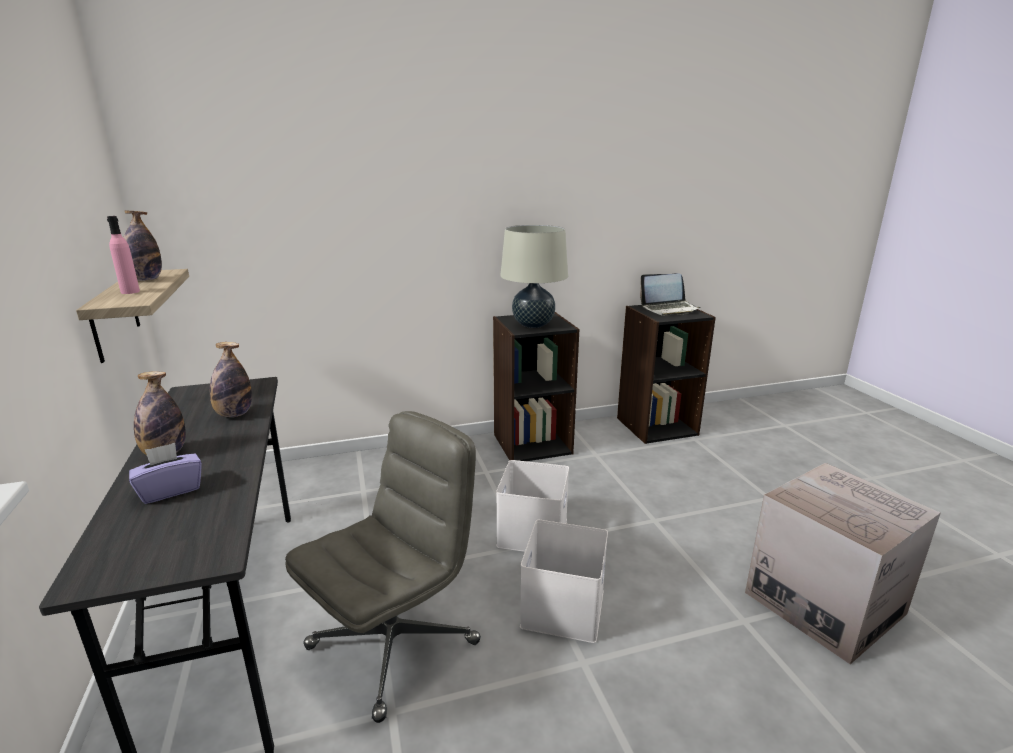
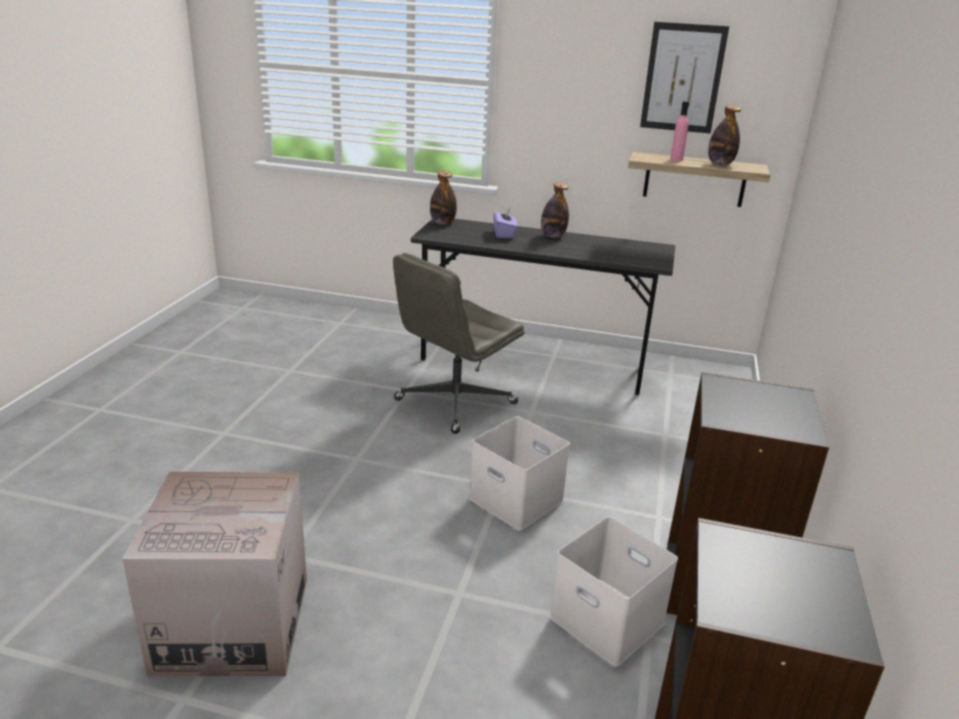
camera: 120 degrees right, 5 degrees up
(66, 190) = (683, 78): none -> picture
(234, 414) = (597, 253): bottle -> bottle (442, 223)
(394, 643) = (455, 402): grey office chair -> grey office chair turned 60 degrees clockwise
(533, 325) = (745, 400): beige table lamp -> none
(561, 606) = (412, 473): white storage box -> white storage box (610, 620)
(669, 309) = (795, 592): laptop -> none

